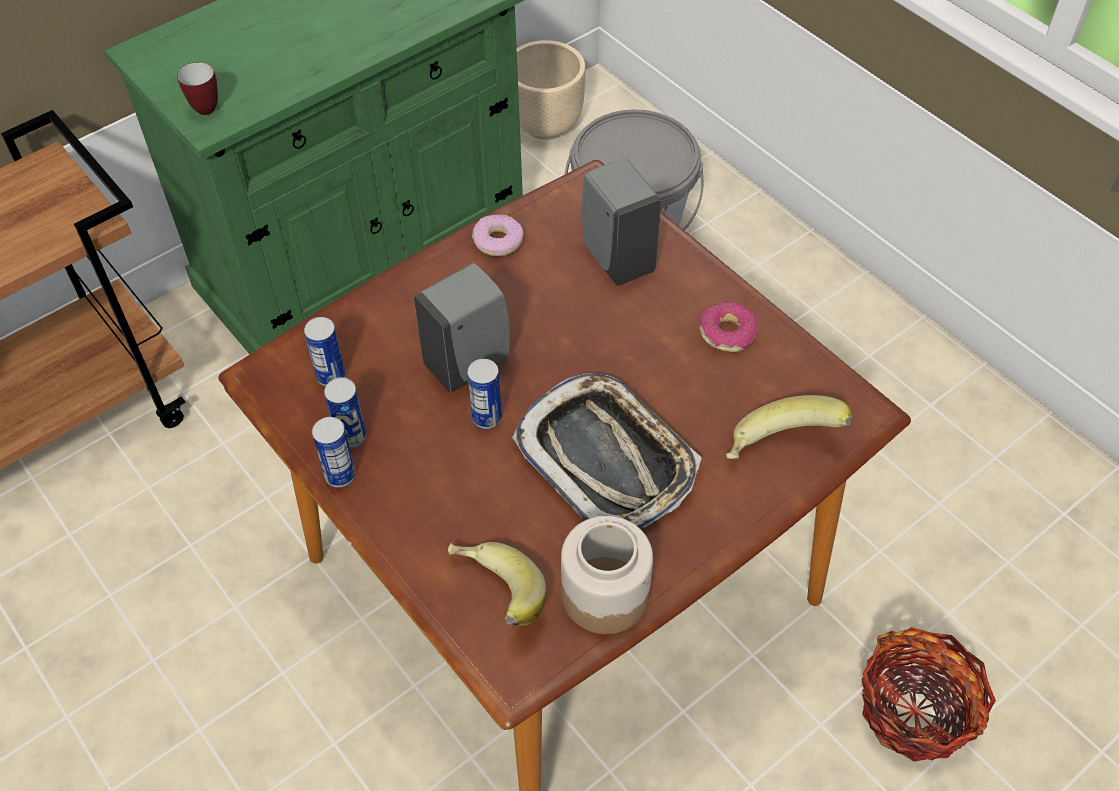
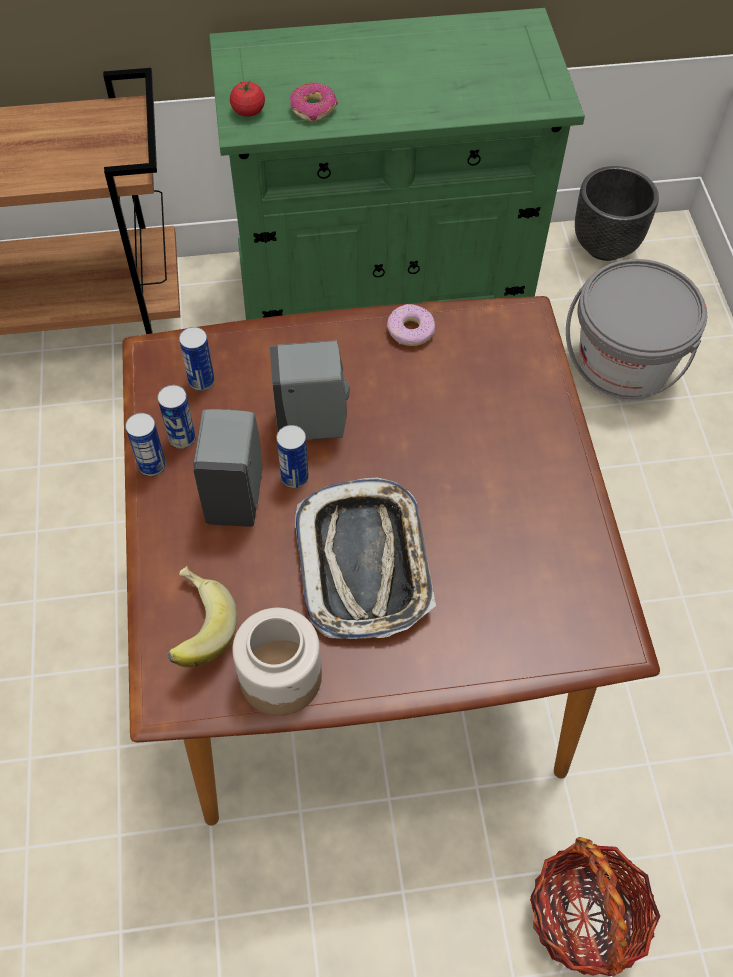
camera: 30 degrees right, 5 degrees up
(203, 106) = (248, 111): mug -> tomato
(545, 125) = (604, 245): beige planter -> black planter
(617, 258) = (499, 393): grey soap dispenser -> grey soap dispenser (235, 495)
(727, 333) = (547, 507): donut -> donut (313, 108)
(781, 450) = (518, 636): banana -> none

